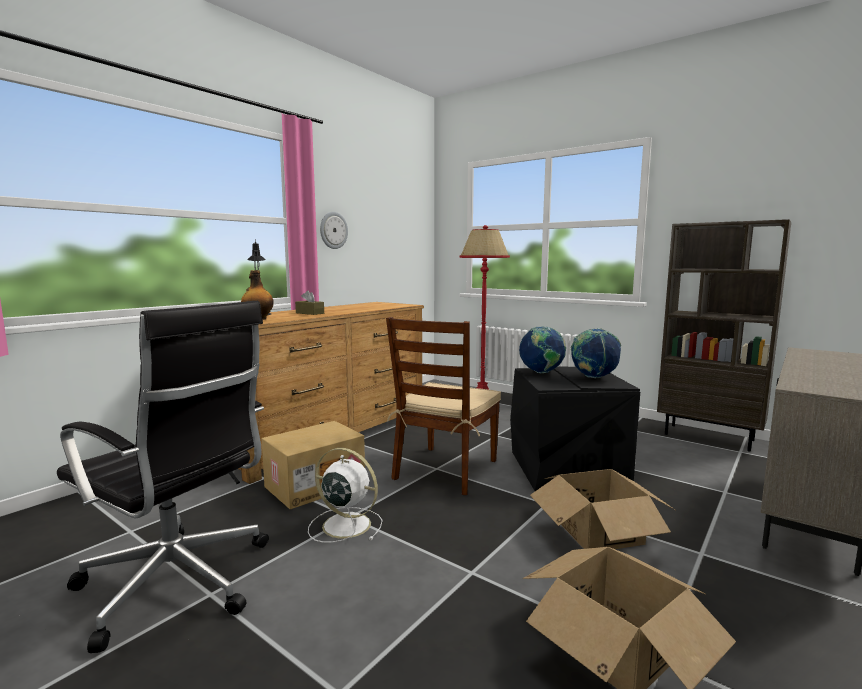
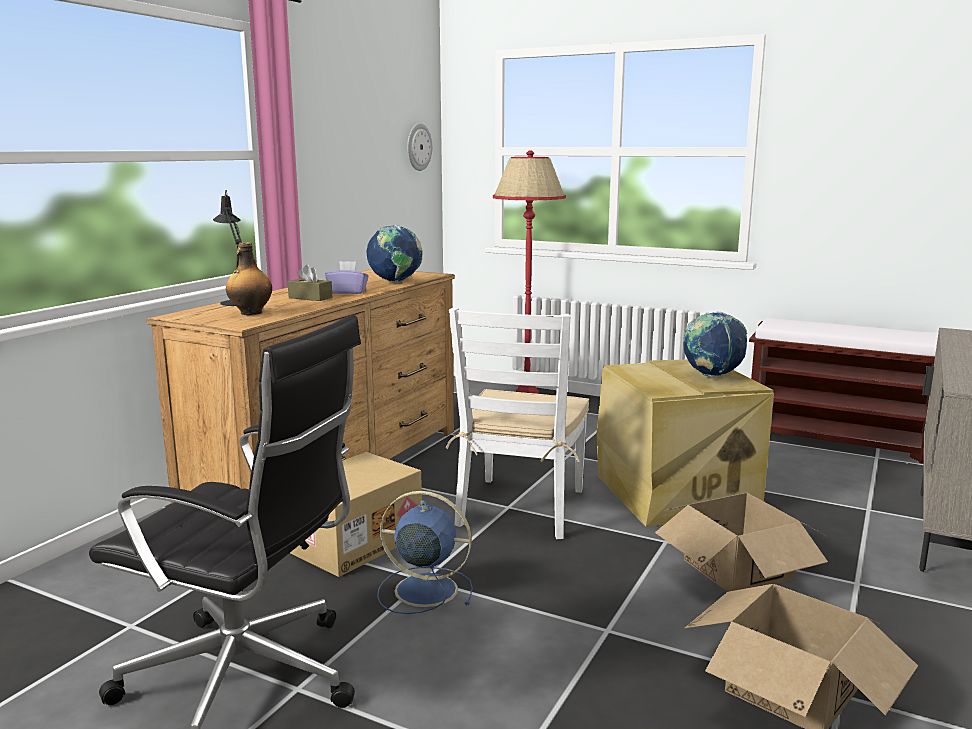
camera: 10 degrees left, 5 degrees up
(333, 230) = (313, 163): wall clock -> wall clock (418, 147)
(338, 311) = (347, 292): none -> purple tissue box
(344, 525) = (423, 590): white fan -> blue fan
(445, 470) = (521, 508): brown chair -> white chair
(541, 373) = (642, 371): globe -> globe (395, 282)
(566, 469) = (674, 495): black storage box -> beige storage box
(709, 437) = (837, 440): brown bookcase -> brown bench

